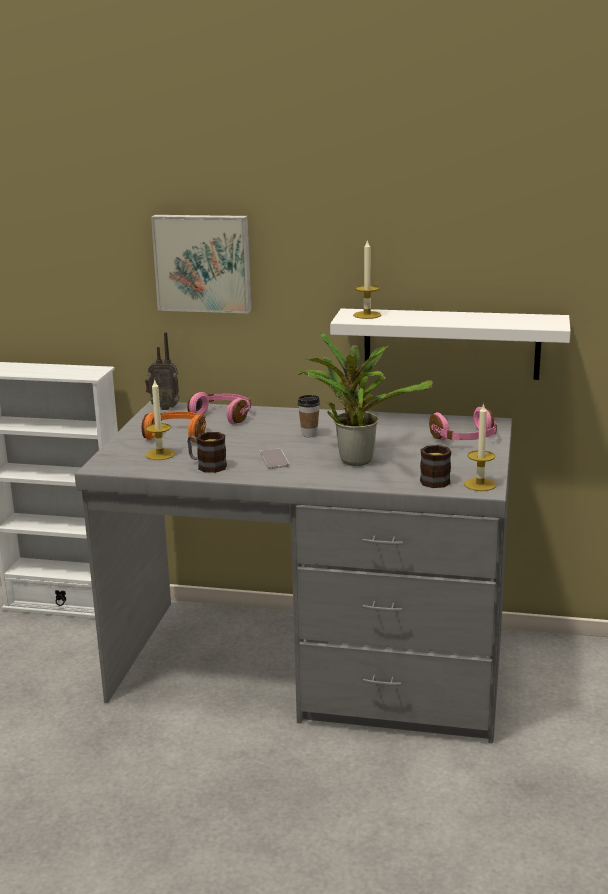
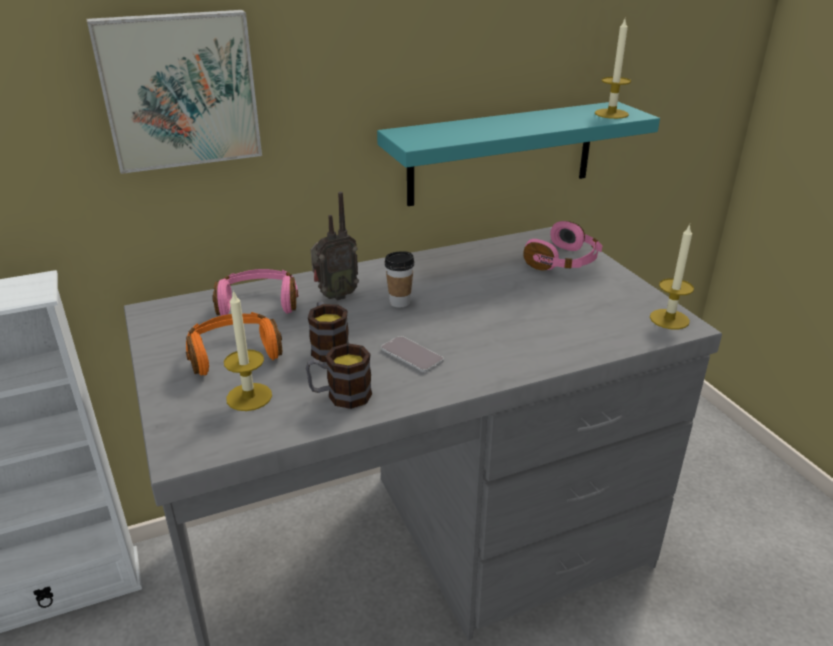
camera: 35 degrees left, 10 degrees up
(164, 408) = (160, 311): radio -> radio (335, 296)
(354, 459) = (498, 324): potted plant -> none
(367, 315) = (427, 133): candle -> candle (611, 114)
(436, 479) = (620, 326): mug -> mug (328, 347)
(451, 343) = (501, 153): white shelf -> turquoise shelf

